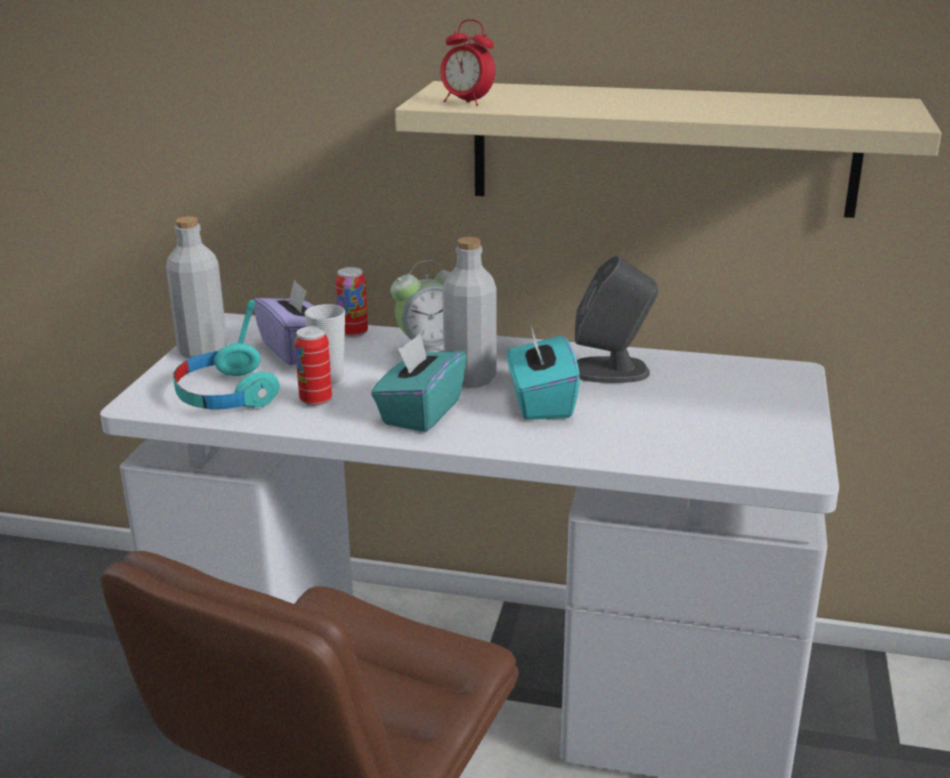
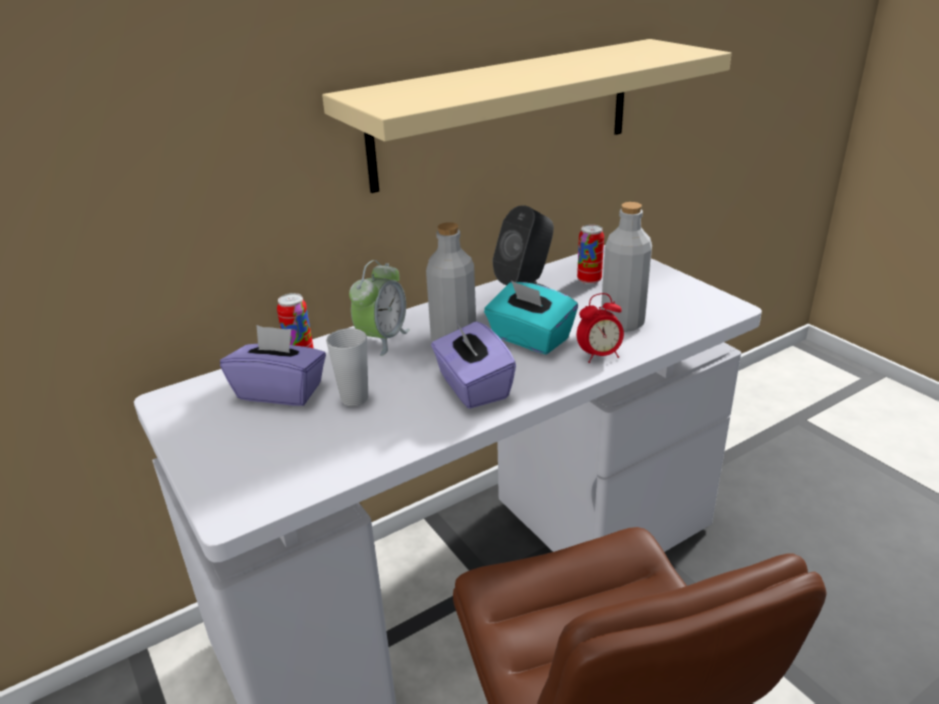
camera: 45 degrees left, 5 degrees up
(203, 351) = (195, 435): grey bottle -> grey bottle (622, 322)
(225, 394) = (296, 458): turquoise headphones -> none
(316, 400) = (381, 421): can -> can (589, 280)
(420, 412) = (472, 387): turquoise tissue box -> purple tissue box
(467, 102) = (421, 101): alarm clock -> alarm clock (599, 356)

